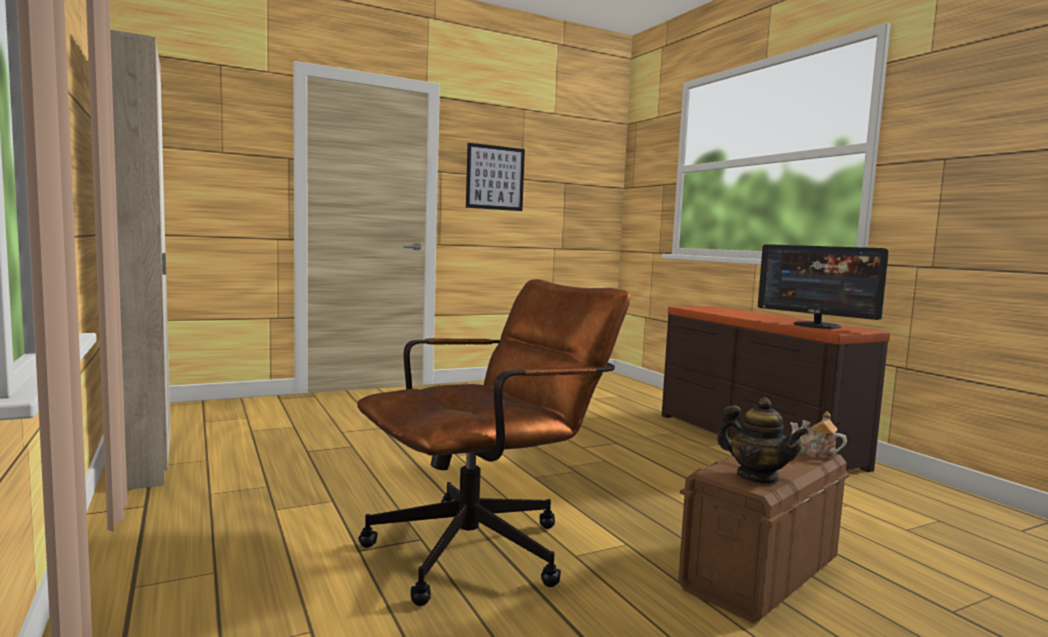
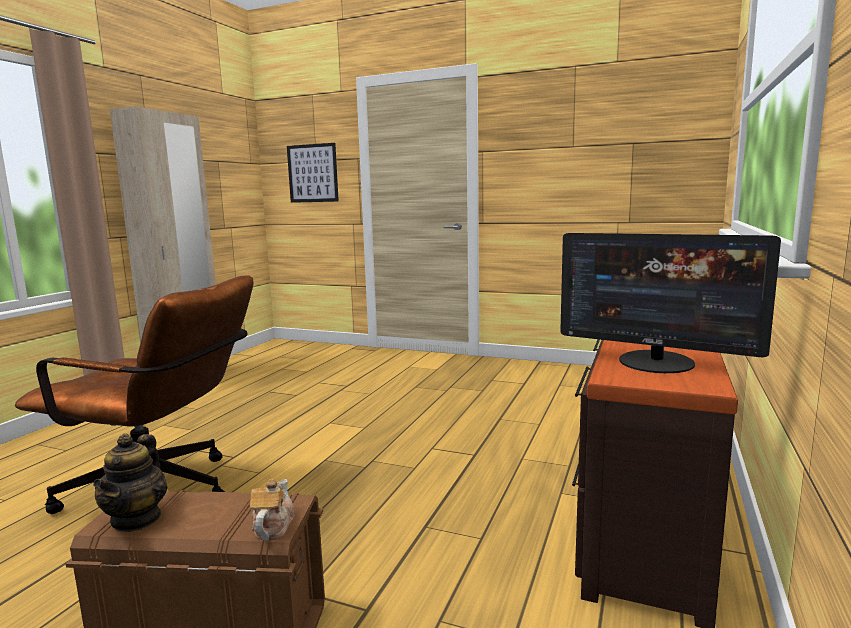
camera: 50 degrees right, 5 degrees up
(495, 177) = (539, 149): picture -> picture (312, 173)
(816, 325) = (656, 362): monitor -> monitor turned 60 degrees counterclockwise

